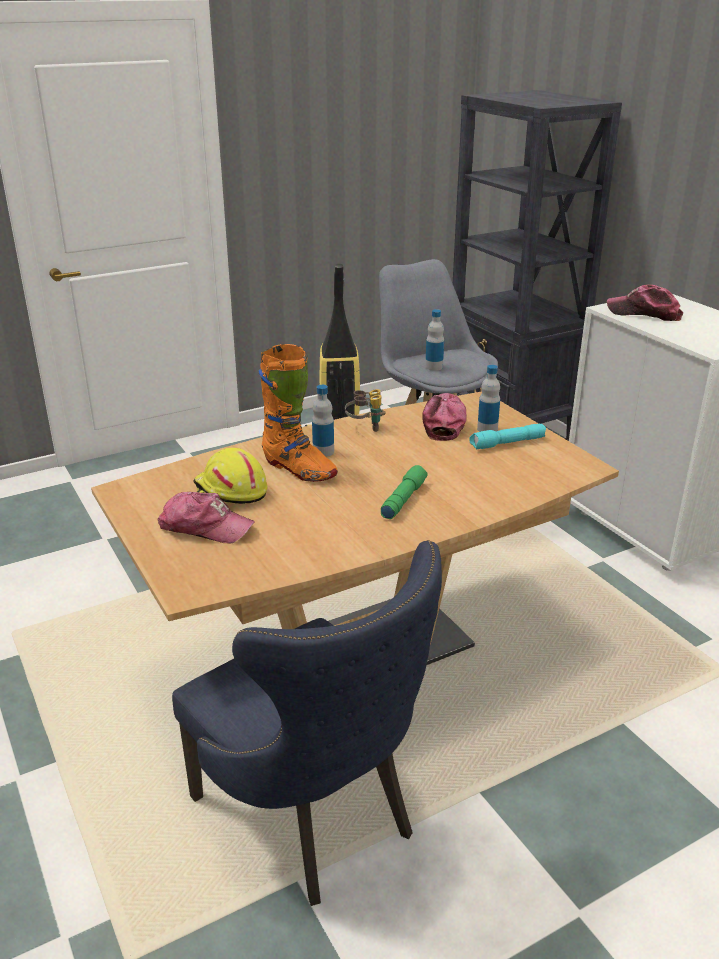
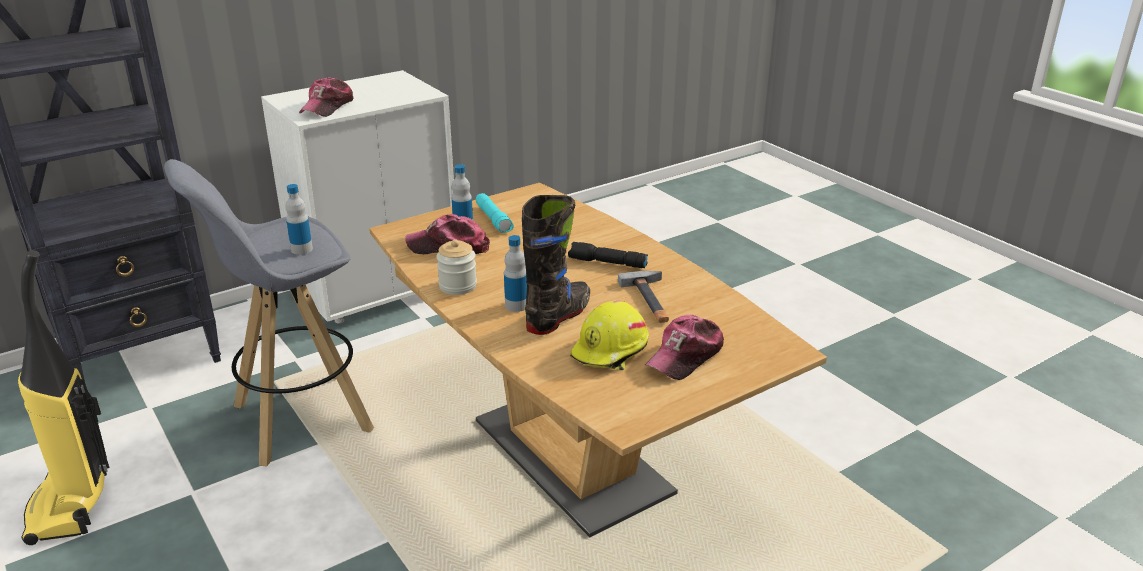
camera: 95 degrees left, 0 degrees up
(205, 527) = (685, 356): cap -> cap turned 150 degrees counterclockwise
(298, 469) = (558, 316): orange boot -> black boot
(313, 815) = (774, 469): blue chair -> none
(316, 518) = (651, 300): none -> hammer
(365, 427) = (458, 286): binoculars -> jar
(403, 499) = (606, 263): green flashlight -> black flashlight

